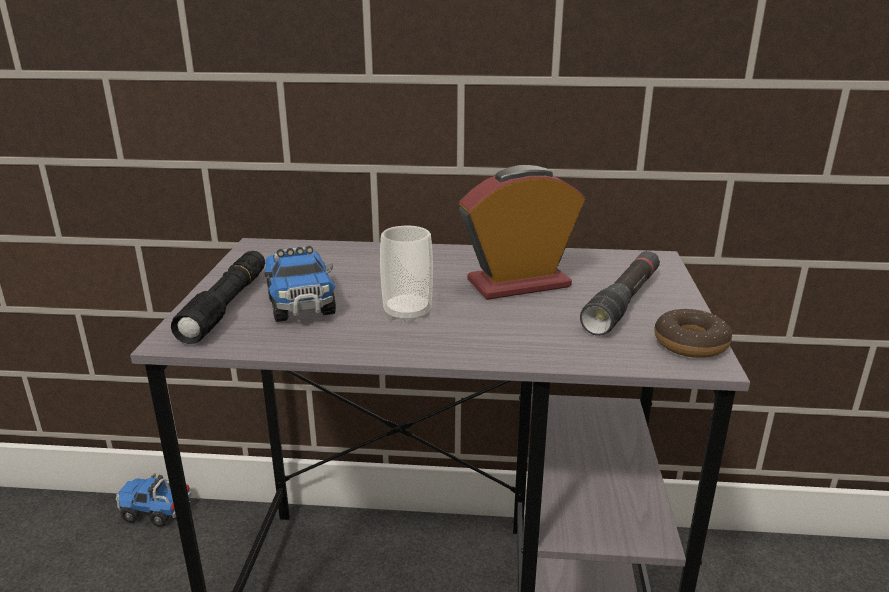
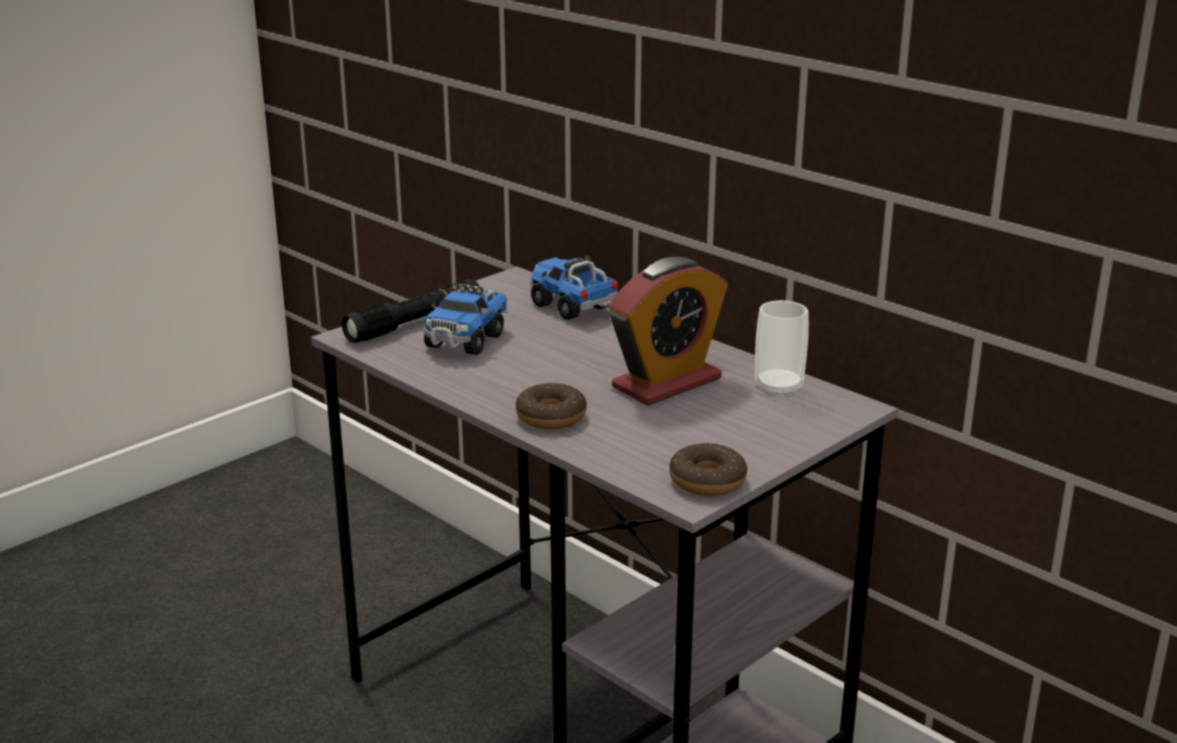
camera: 40 degrees right, 0 degrees up
(155, 512) = (427, 531): toy truck -> toy truck (572, 307)
(407, 314) = (530, 374): cup -> cup (778, 389)
(489, 341) = (551, 417): none -> donut
(518, 284) = (666, 383): alarm clock -> alarm clock turned 120 degrees clockwise
(623, 302) = (725, 430): black flashlight -> none

